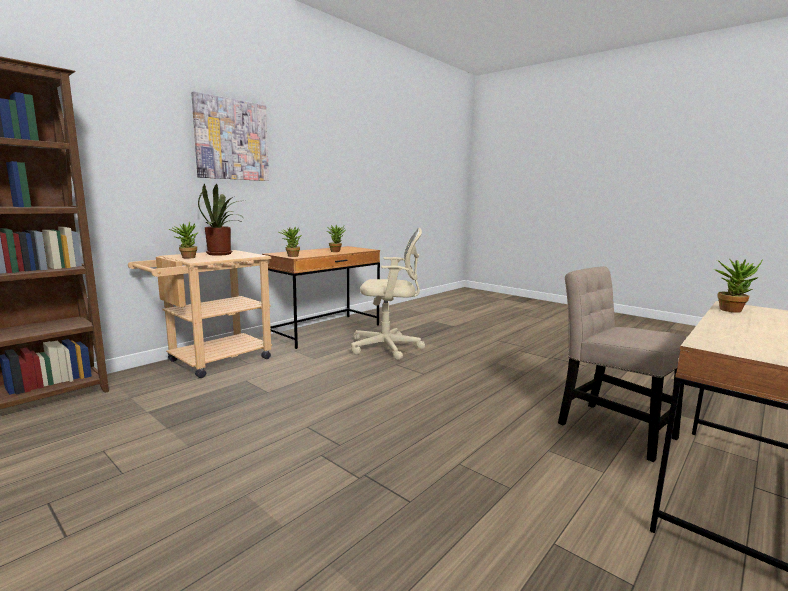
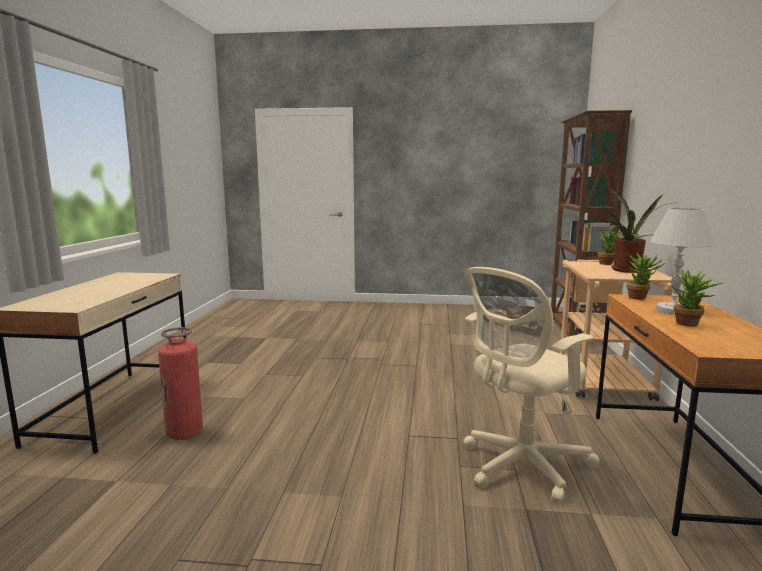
camera: 145 degrees right, 0 degrees up
(231, 140) = (707, 126): picture -> none
(313, 253) = (672, 310): none -> white table lamp
(610, 427) = (184, 433): beige chair -> fire extinguisher
(731, 309) = (90, 301): potted plant -> none

